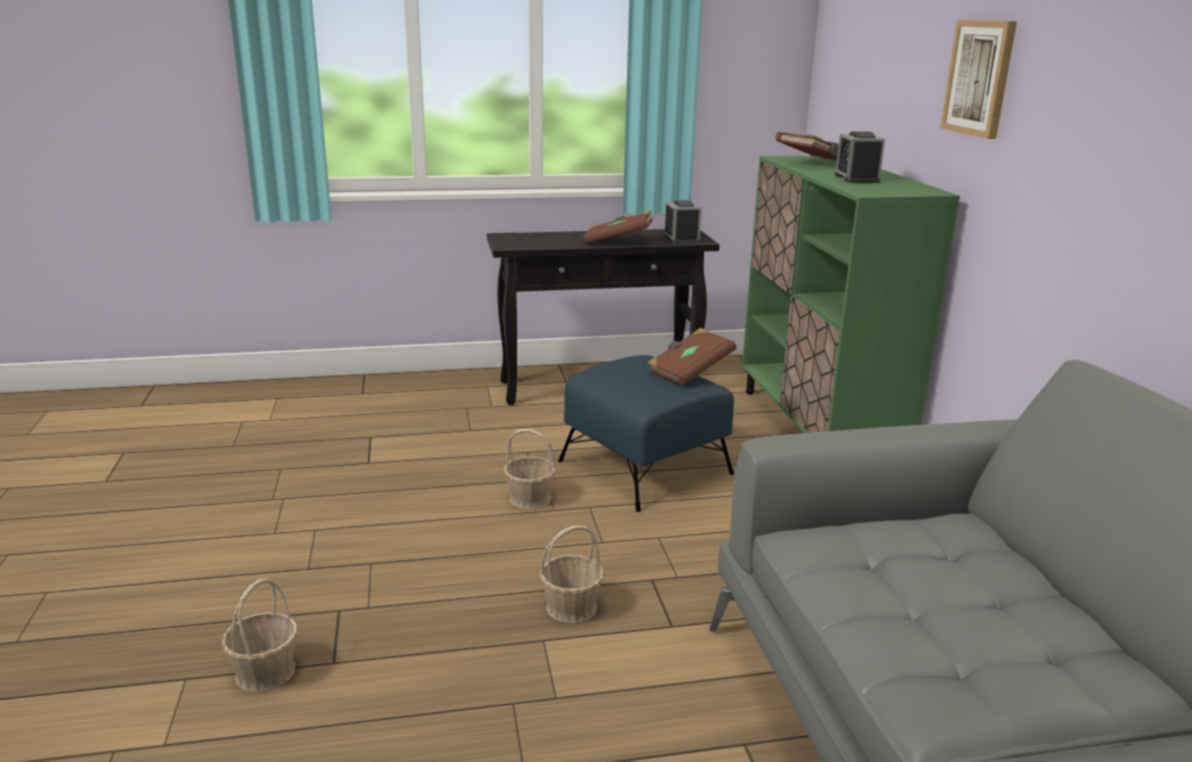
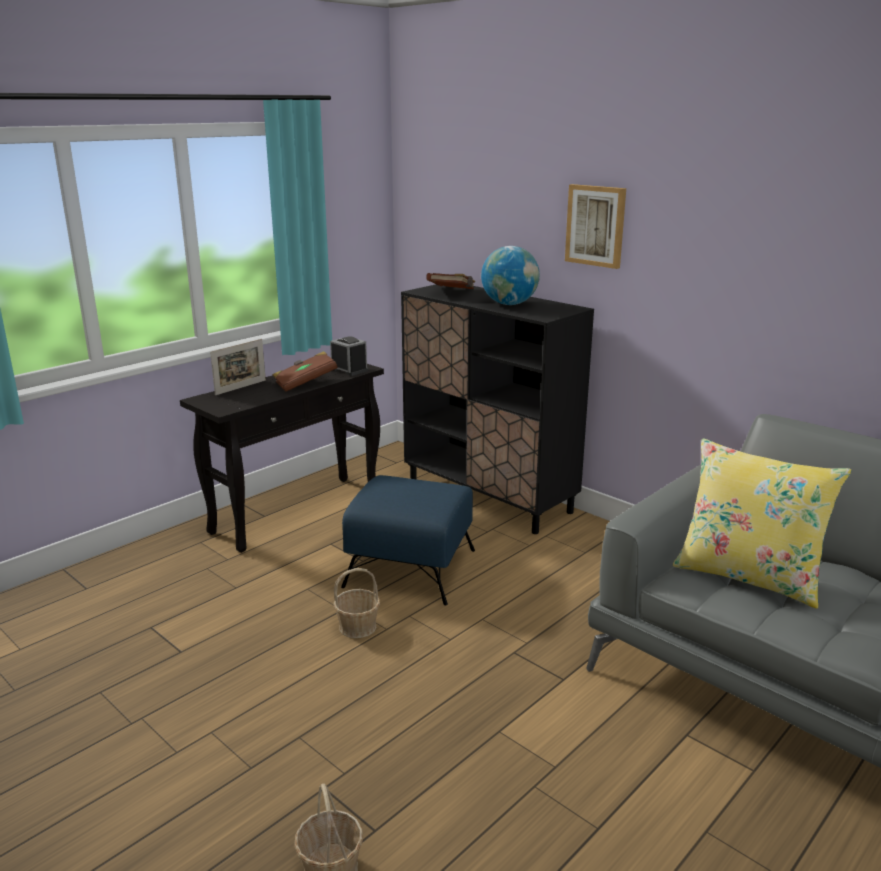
camera: 35 degrees left, 0 degrees up
(554, 234) = (241, 387): none -> picture frame
(572, 607) = (488, 697): basket -> none
(689, 371) = (433, 480): brown book -> none
(818, 430) = (489, 496): green cabinet -> black cabinet
(856, 178) = (509, 304): alarm clock -> globe
(906, 567) = (748, 576): none -> yellow pillow

